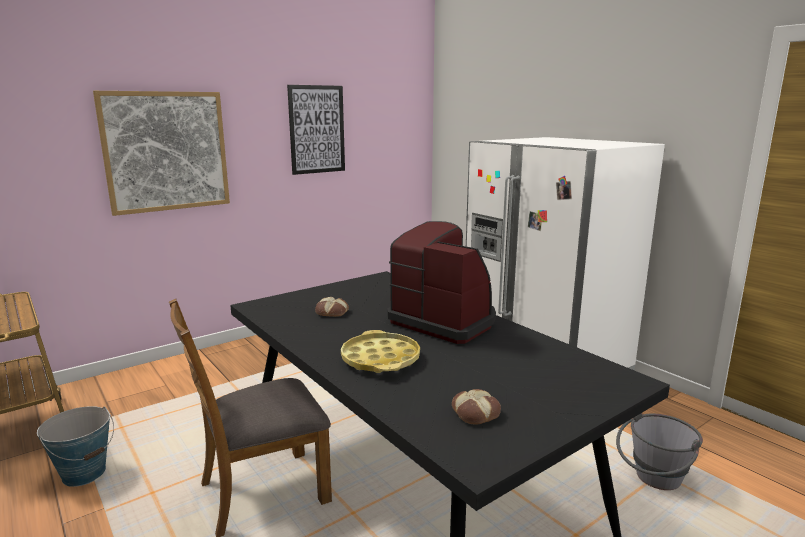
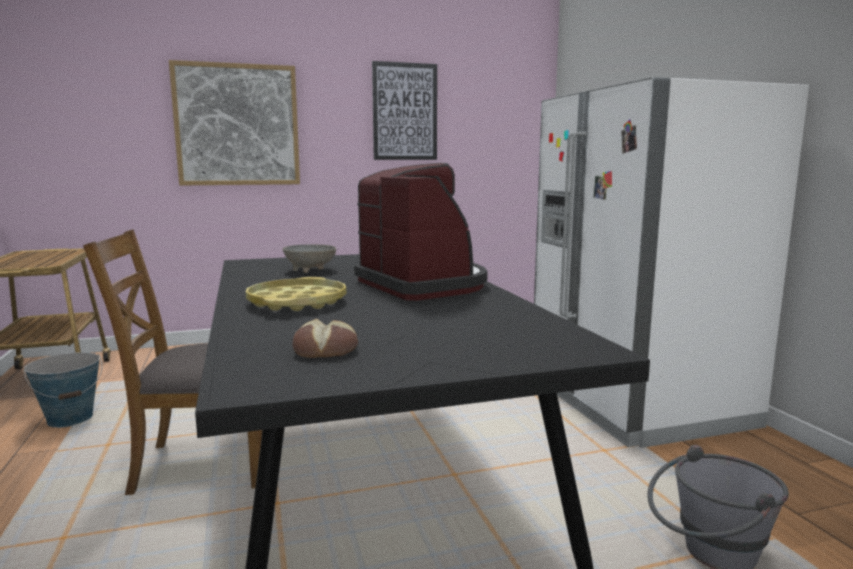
camera: 20 degrees right, 5 degrees down
(331, 312) = (310, 270): bread -> grey bowl

